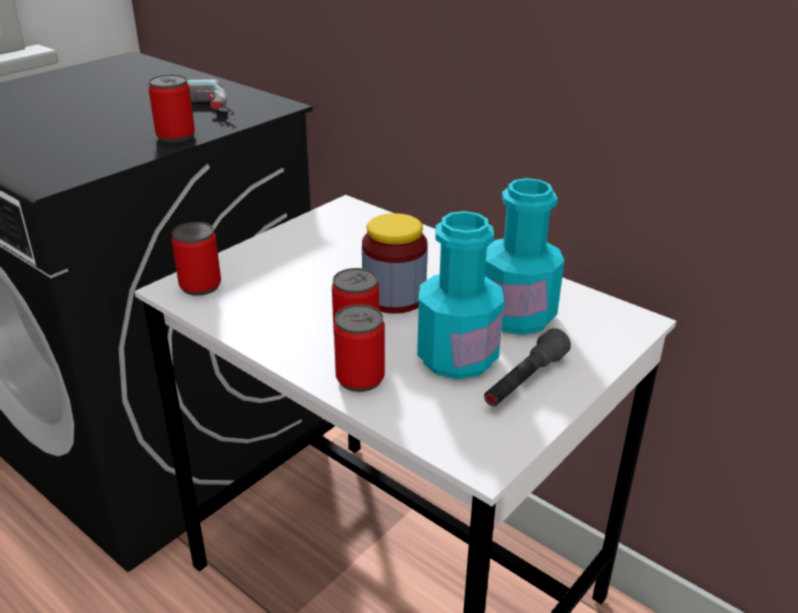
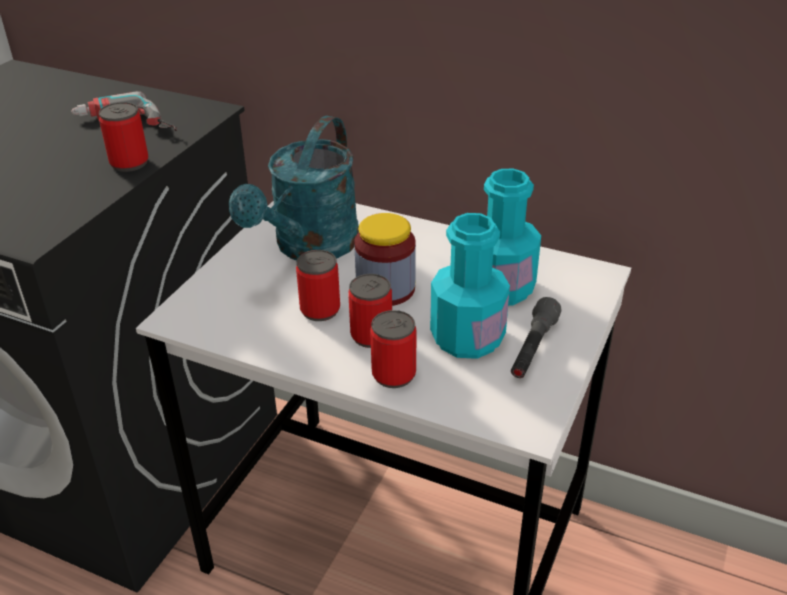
camera: 15 degrees left, 5 degrees up
(200, 286) = (198, 311): can -> can (320, 310)
(337, 249) = (309, 248): none -> turquoise watering can

